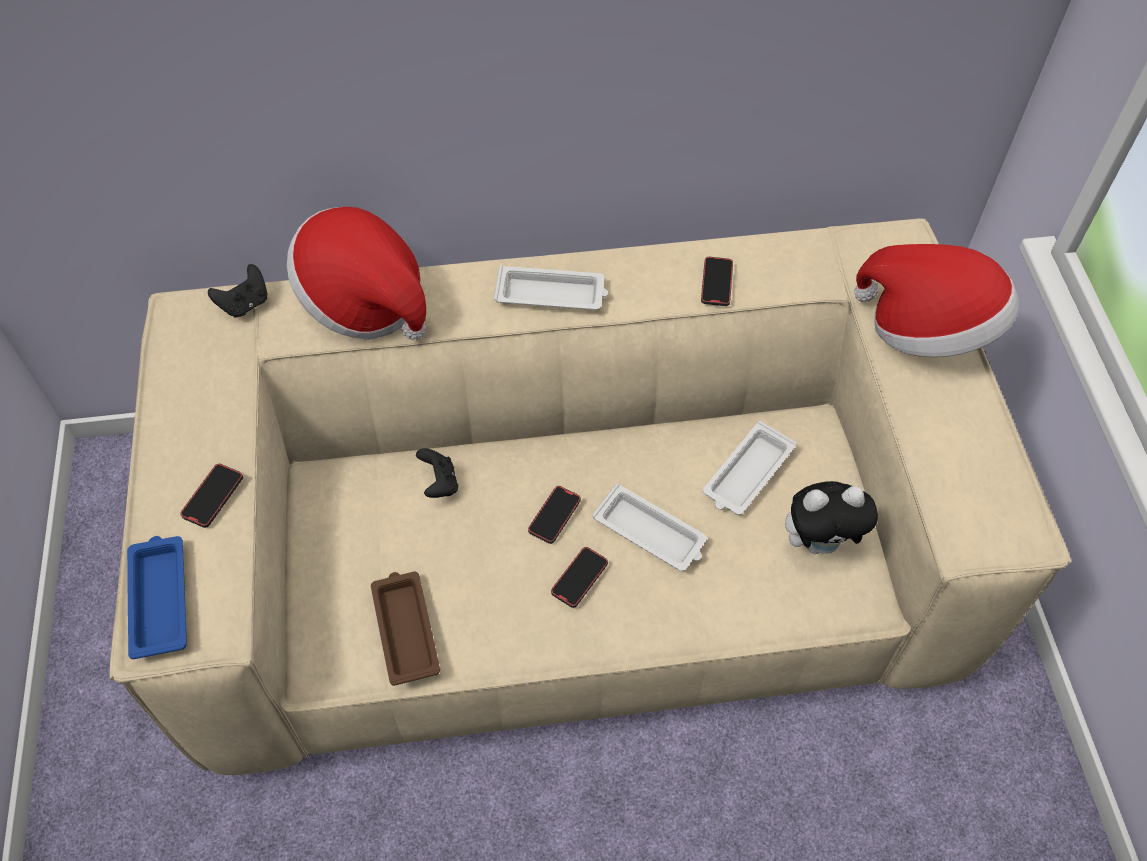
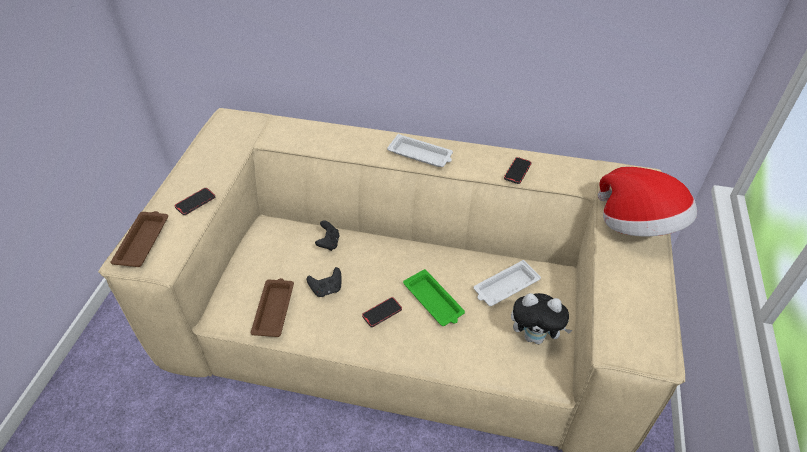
camera: 20 degrees right, 10 degrees down
(159, 598) = (143, 241): blue tray -> brown tray
(245, 304) = (260, 122): black game controller -> black game controller (326, 289)
(364, 301) = (320, 135): hat -> none
(554, 516) = (383, 277): phone -> none
(651, 533) = (434, 301): white tray -> green tray

